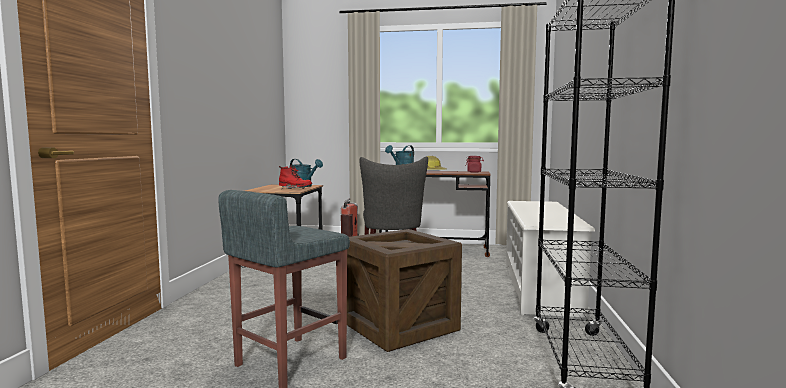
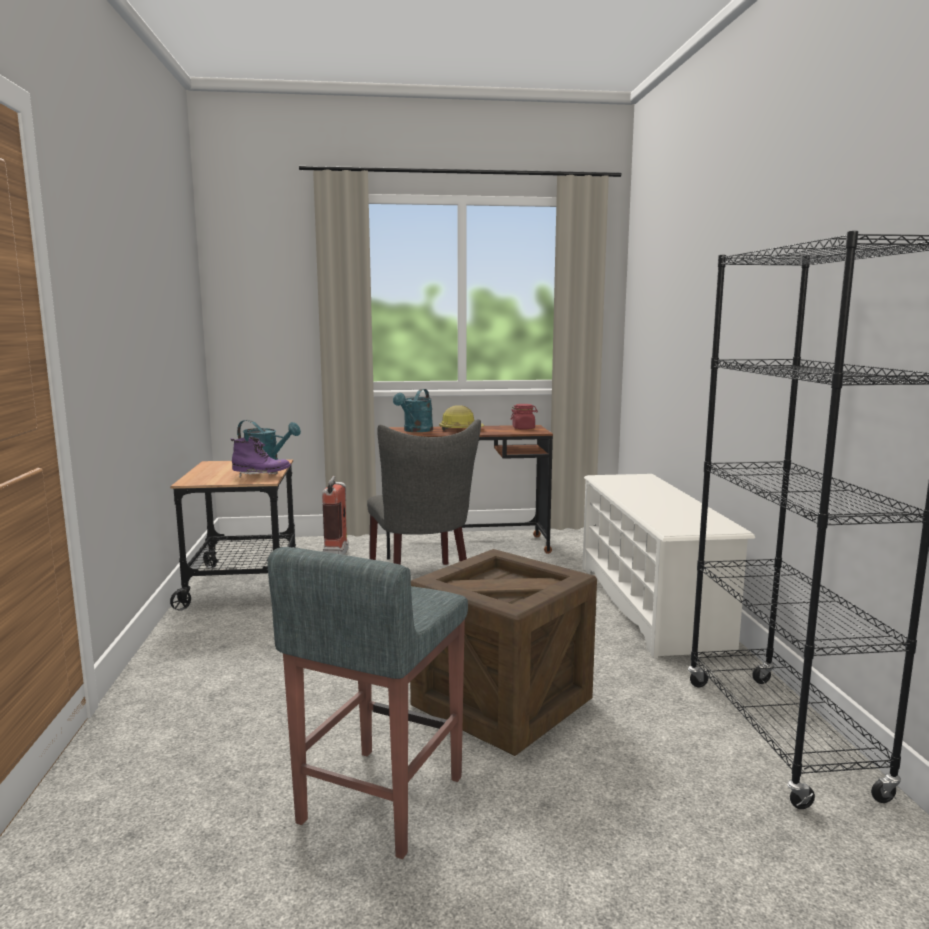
camera: 15 degrees left, 5 degrees up
(295, 189) = (261, 476): red boot -> purple boot

